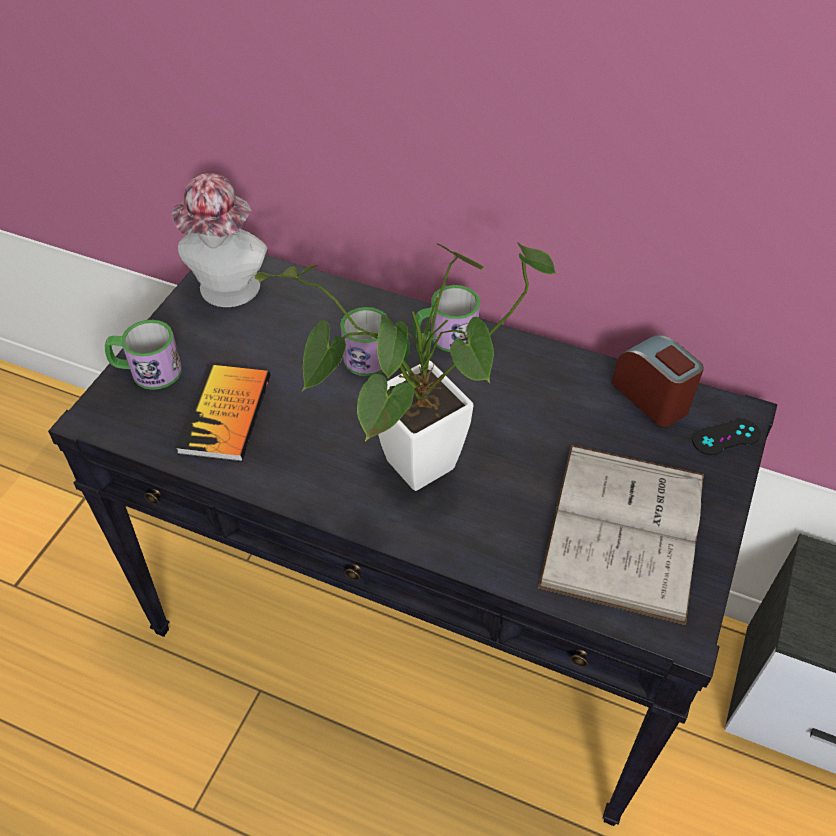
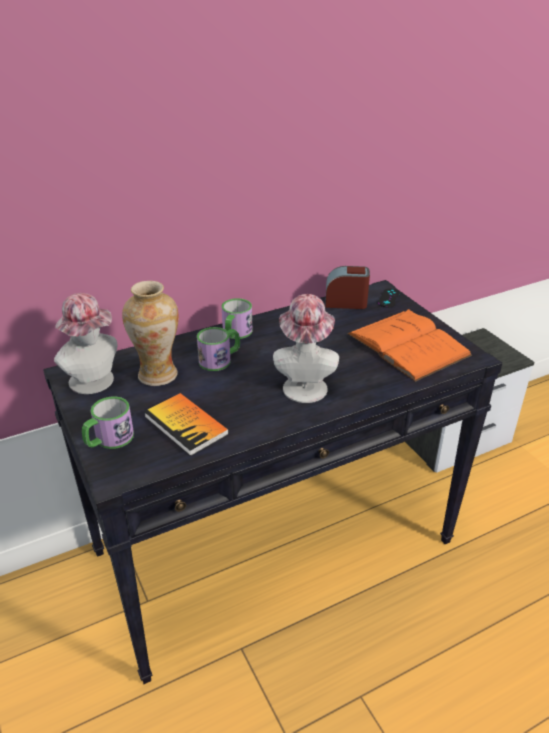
camera: 50 degrees left, 15 degrees down
(292, 329) = (157, 375): none -> vase
(406, 472) = (304, 385): potted plant -> hat
(624, 529) = (408, 344): white book -> orange book

